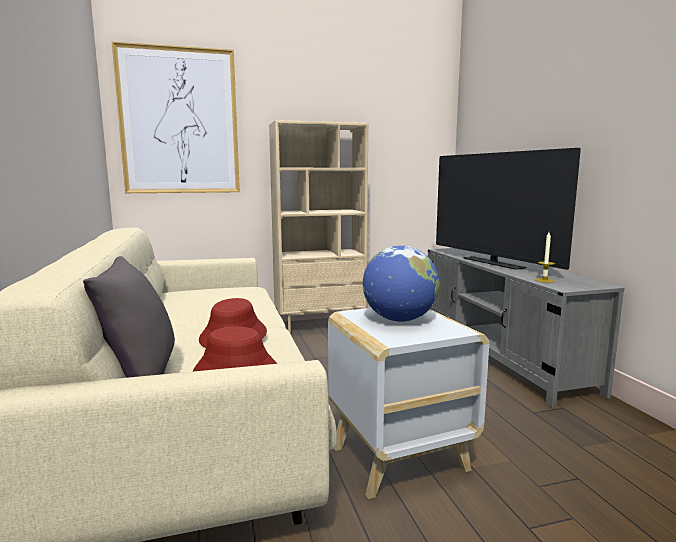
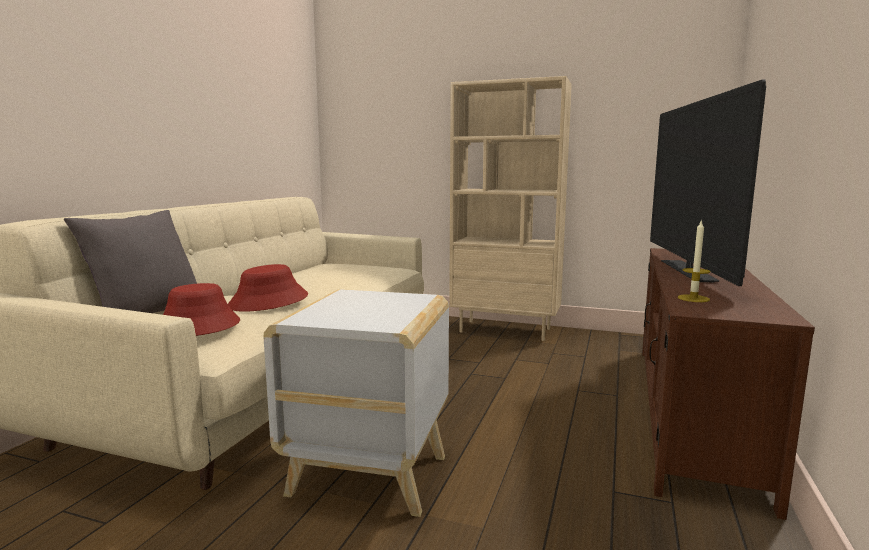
camera: 35 degrees right, 0 degrees up
(179, 121) = (379, 93): picture -> none
(399, 320) = (366, 305): globe -> none
(499, 353) = (691, 411): grey tv stand -> brown tv stand

